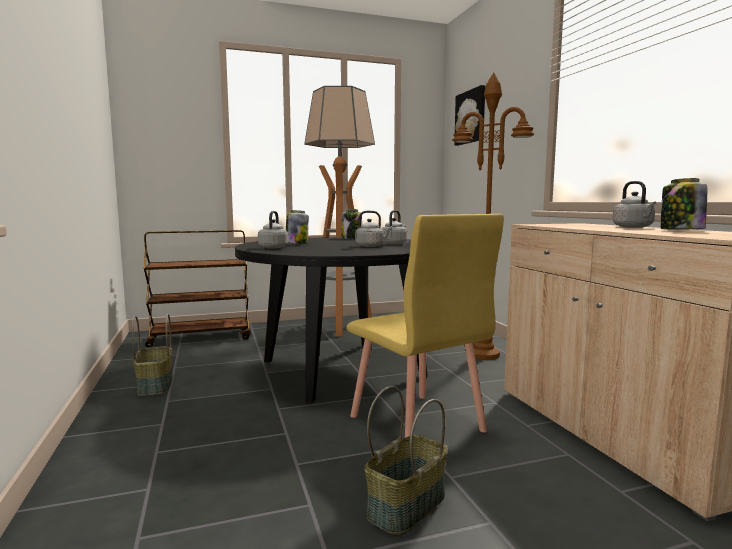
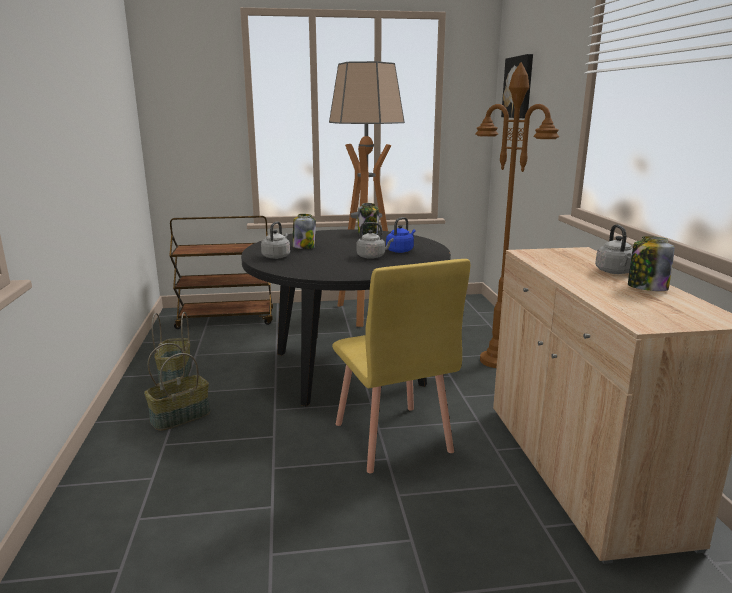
camera: 10 degrees right, 10 degrees up
(394, 243) = (400, 250): grey kettle -> blue kettle
(406, 505) = (349, 516): basket -> basket (180, 416)

